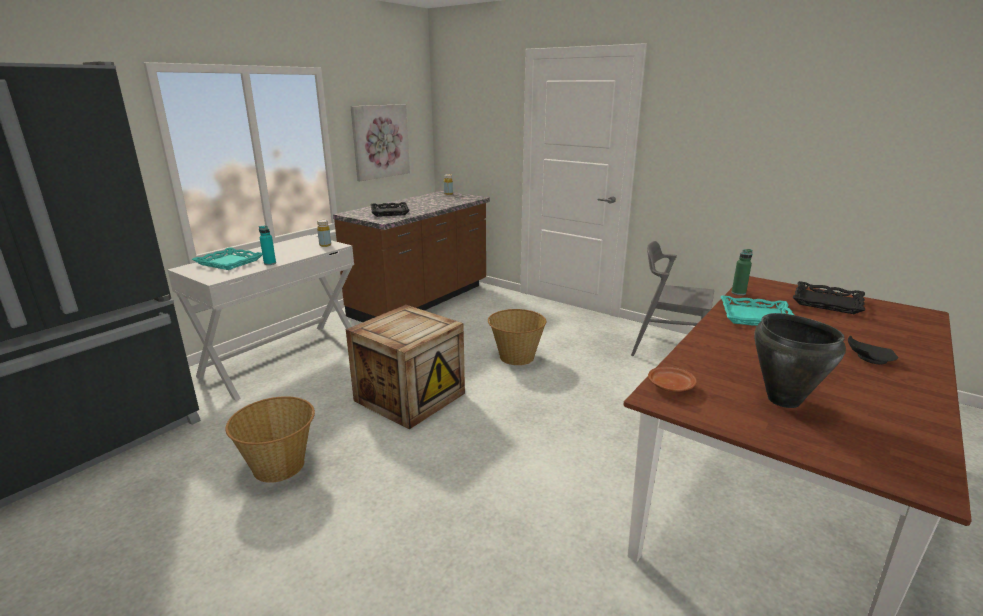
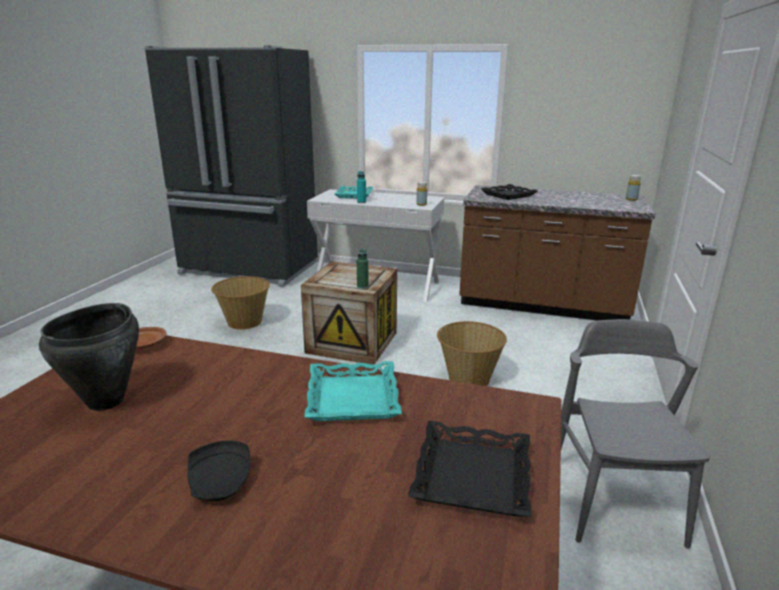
camera: 70 degrees right, 0 degrees up
(380, 141) = (571, 124): picture -> none
(738, 293) = (452, 388): green bottle -> green bottle (362, 286)

